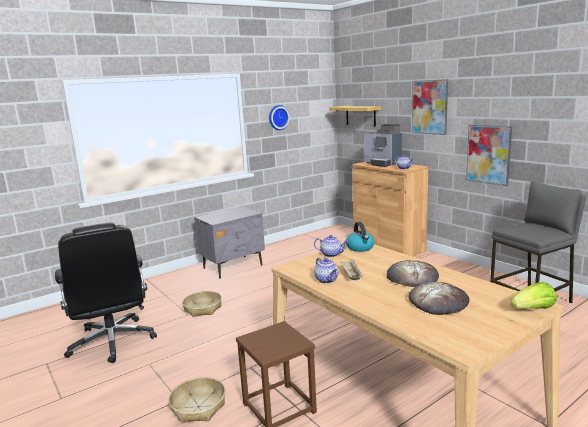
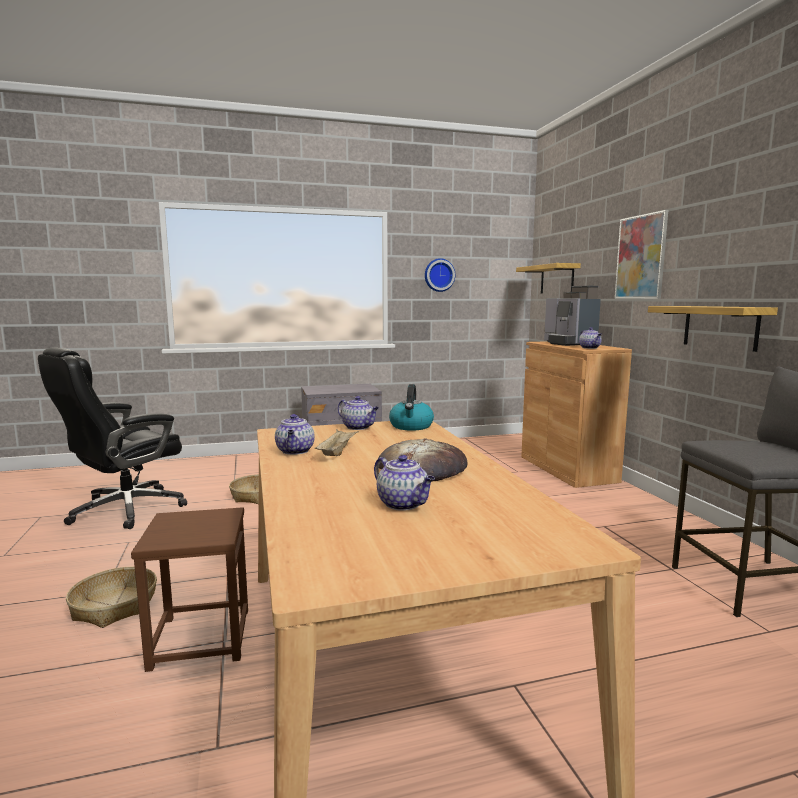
camera: 20 degrees right, 5 degrees down
(112, 342) = (124, 510): black office chair -> black office chair turned 45 degrees clockwise
(438, 302) = (404, 504): bread -> teapot
(488, 154) = (720, 327): picture -> shelf
(533, 310) = (562, 550): lettuce -> none

